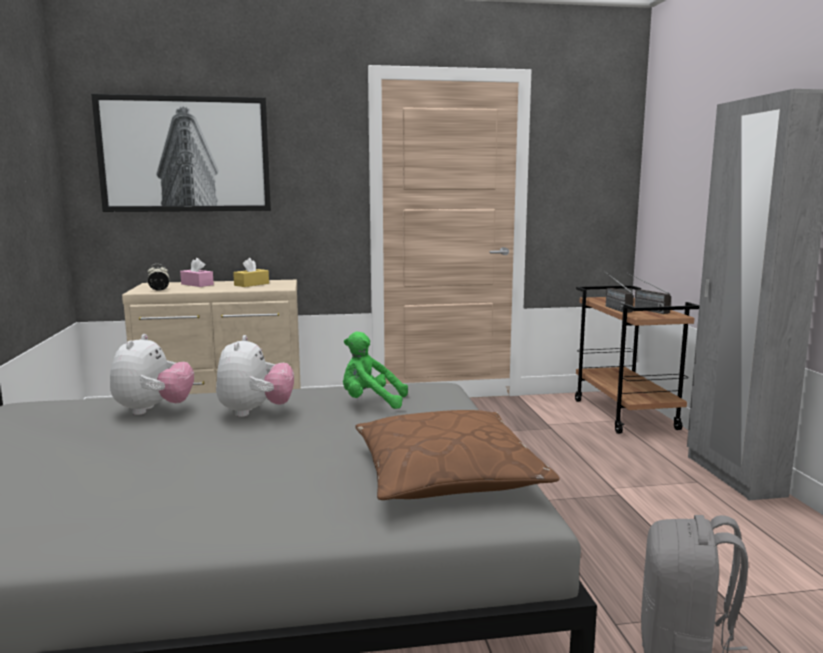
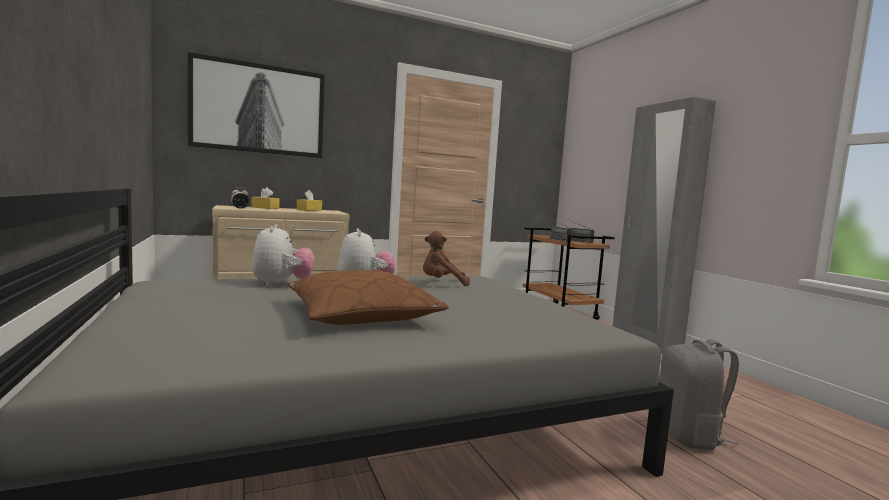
camera: 15 degrees left, 5 degrees down
(197, 284) = (265, 208): pink tissue box -> yellow tissue box
(370, 402) = (442, 283): green plush toy -> brown plush toy
(446, 474) = (542, 316): brown pillow -> brown pillow (361, 315)

